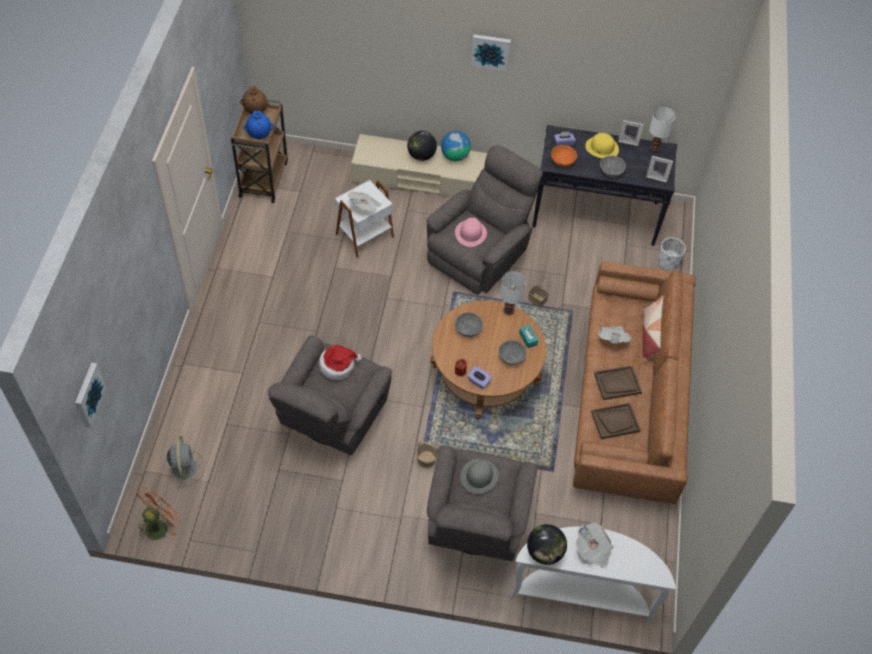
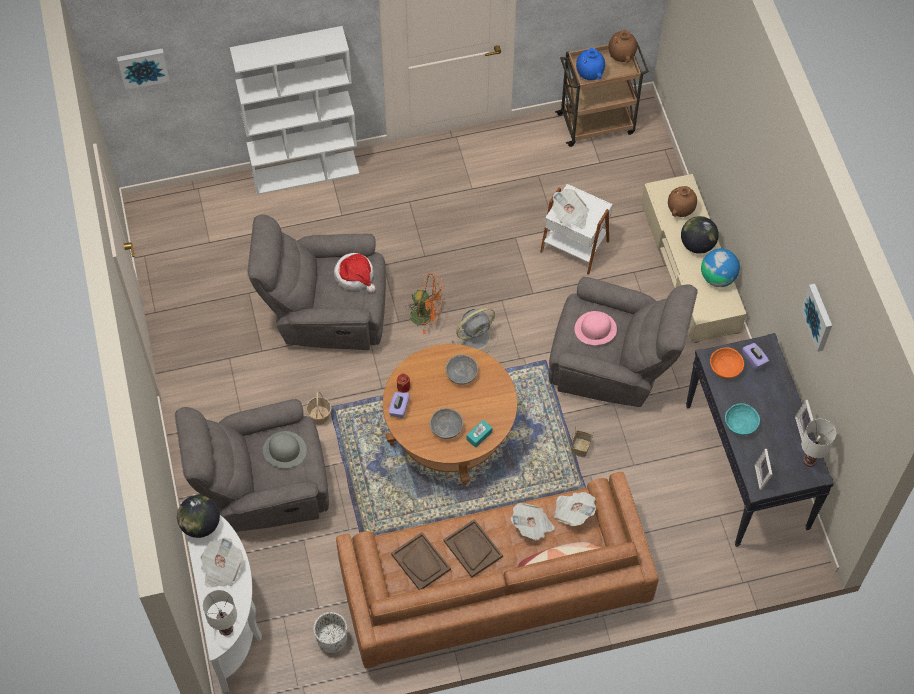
camera: 70 degrees right, 5 degrees up
(159, 525) = (148, 225): orange fan -> orange fan (427, 316)
(182, 383) = (305, 172): none -> white bookcase
(184, 467) = (216, 217): grey fan -> grey fan (476, 336)
(387, 153) = (680, 211): none -> brown vase
(490, 51) = (769, 205): picture -> picture (819, 317)
(508, 310) = (508, 404): white table lamp -> white table lamp (226, 628)
(602, 147) = (774, 403): yellow hat -> none
(611, 171) = (740, 424): grey bowl -> turquoise bowl
(612, 310) = (573, 512): none -> newspaper
(668, 262) = (719, 571): white planter -> white planter (332, 640)

